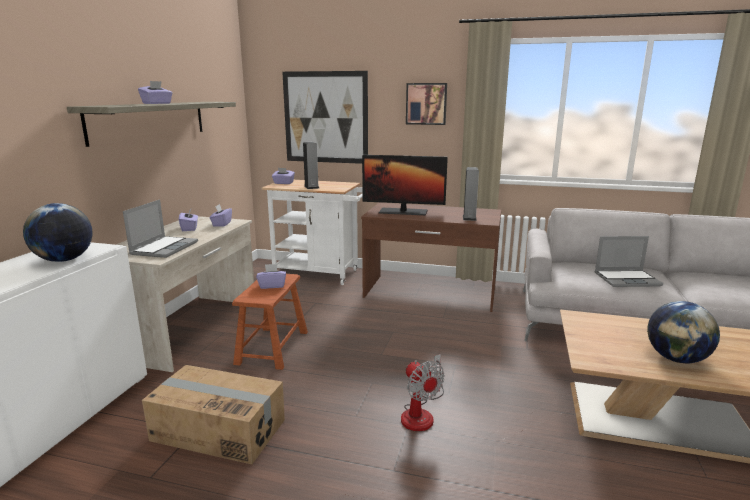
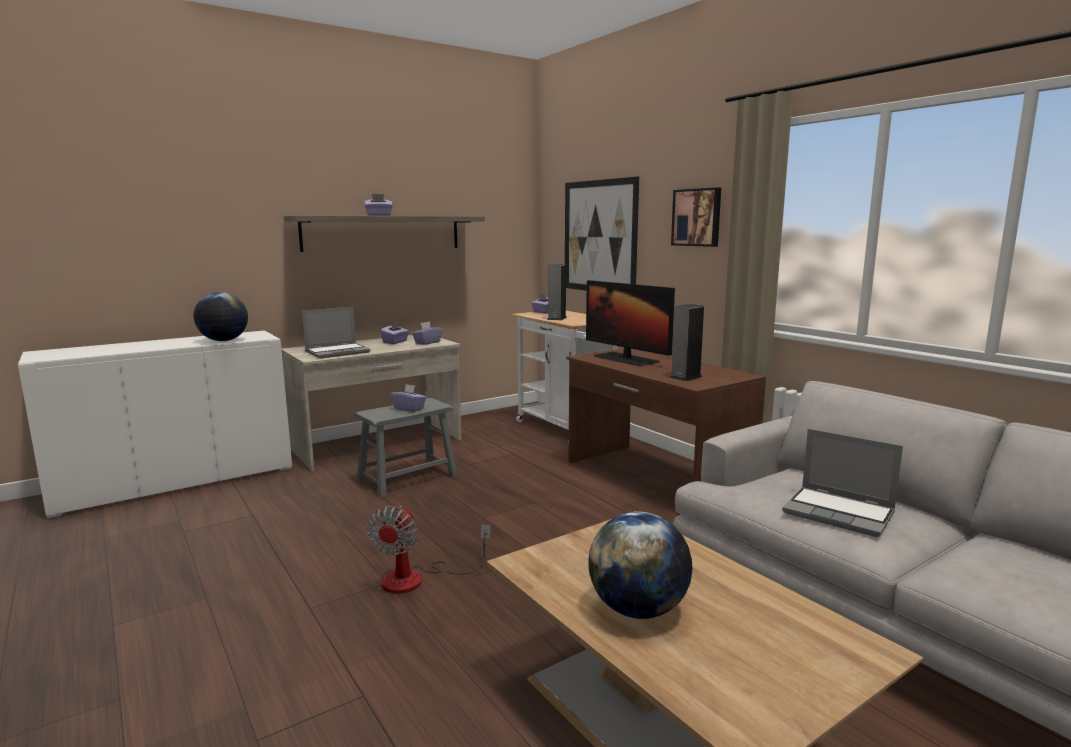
camera: 40 degrees right, 5 degrees down
(219, 429) = (266, 521): cardboard box -> none
(272, 347) = (407, 478): brown stool -> grey stool

